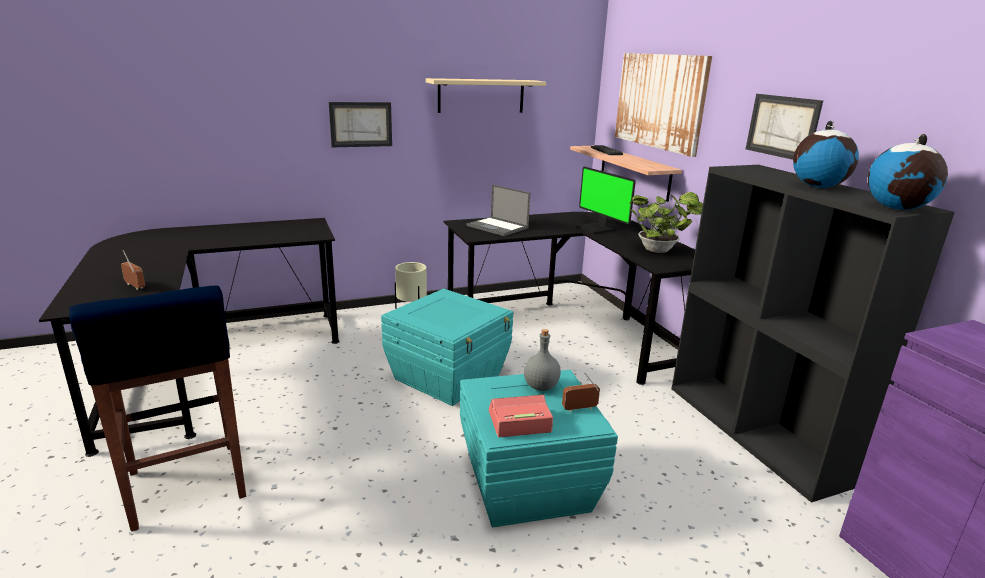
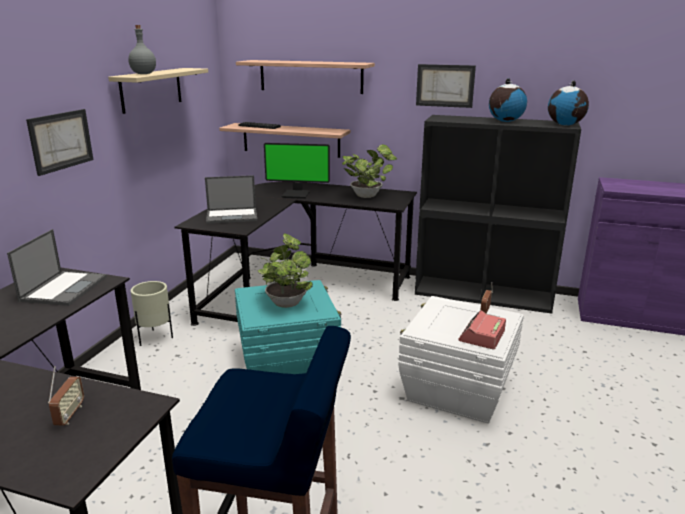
camera: 50 degrees left, 0 degrees up
(134, 286) = (69, 415): radio -> radio turned 105 degrees clockwise
(296, 231) = (64, 288): none -> laptop
(449, 313) = (287, 302): none -> potted plant
(526, 483) = (456, 390): turquoise storage box -> white storage box
(540, 386) = (444, 312): grey bottle -> grey bottle (143, 74)
(659, 101) = (311, 76): picture -> shelf

